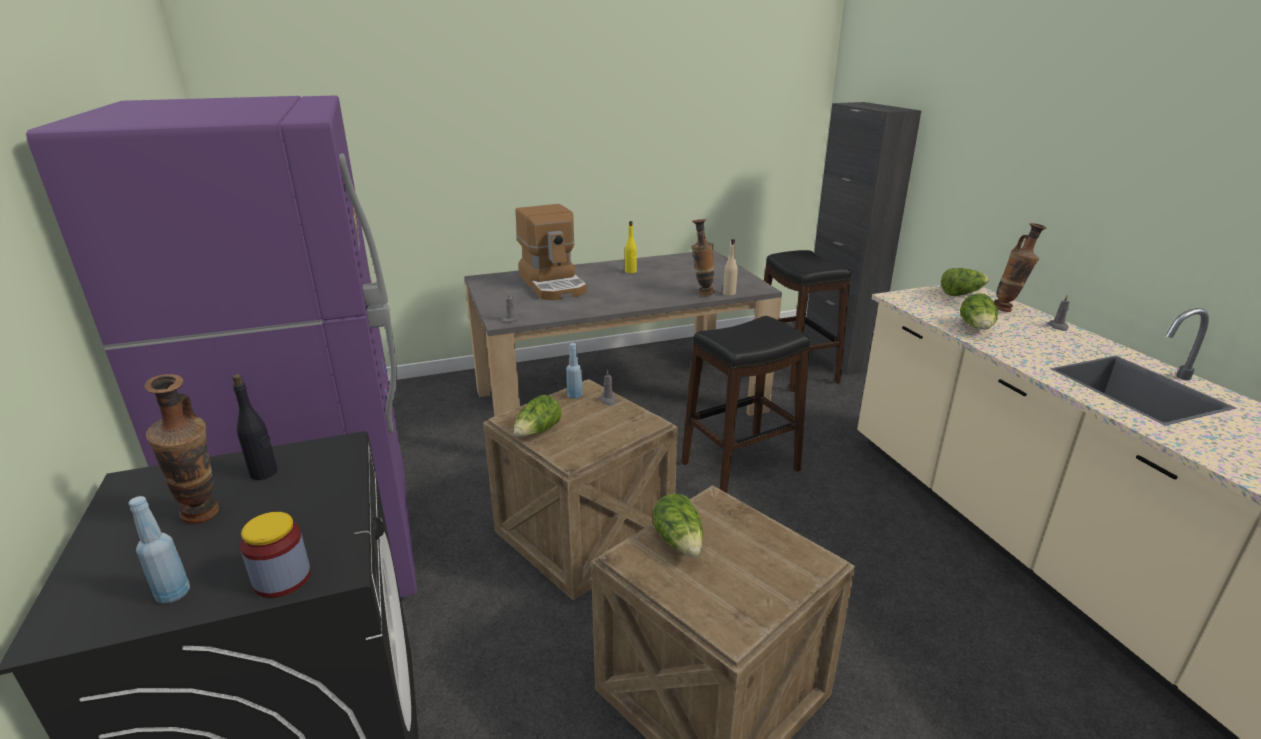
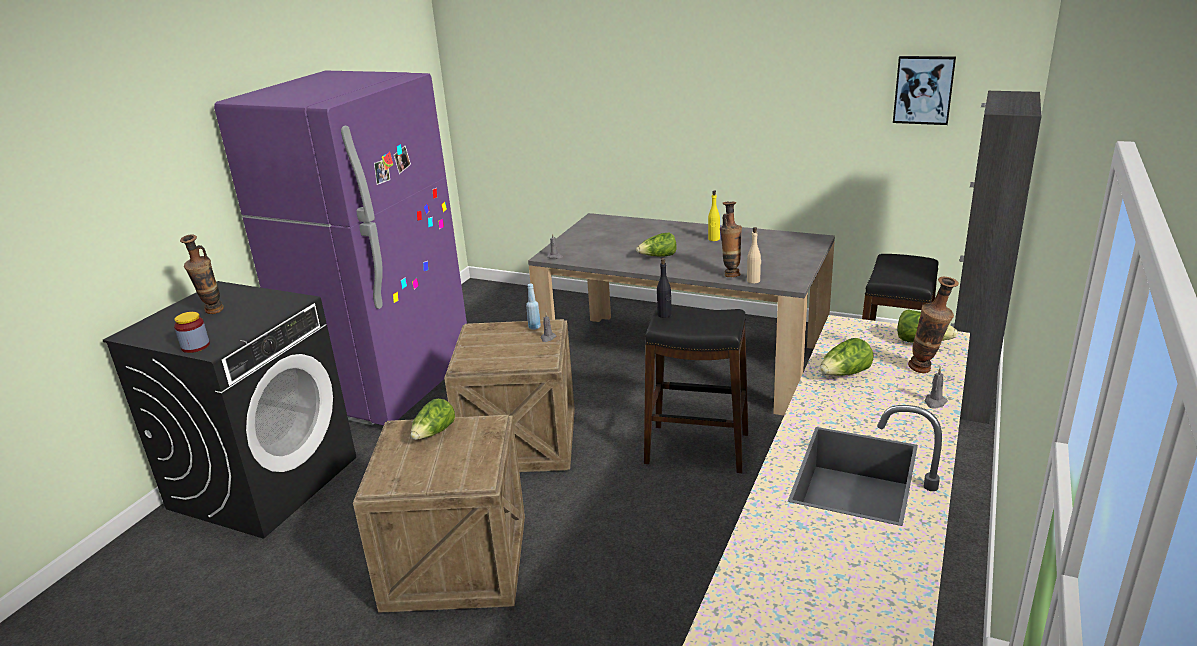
camera: 45 degrees right, 0 degrees up
(173, 594) = (165, 337): blue bottle -> none
(264, 473) = (257, 301): black bottle -> black bottle (664, 315)
(538, 432) = (475, 342): lettuce -> lettuce (658, 256)
(554, 284) = (633, 236): coffee machine -> none
(752, 113) = (923, 90): none -> picture

